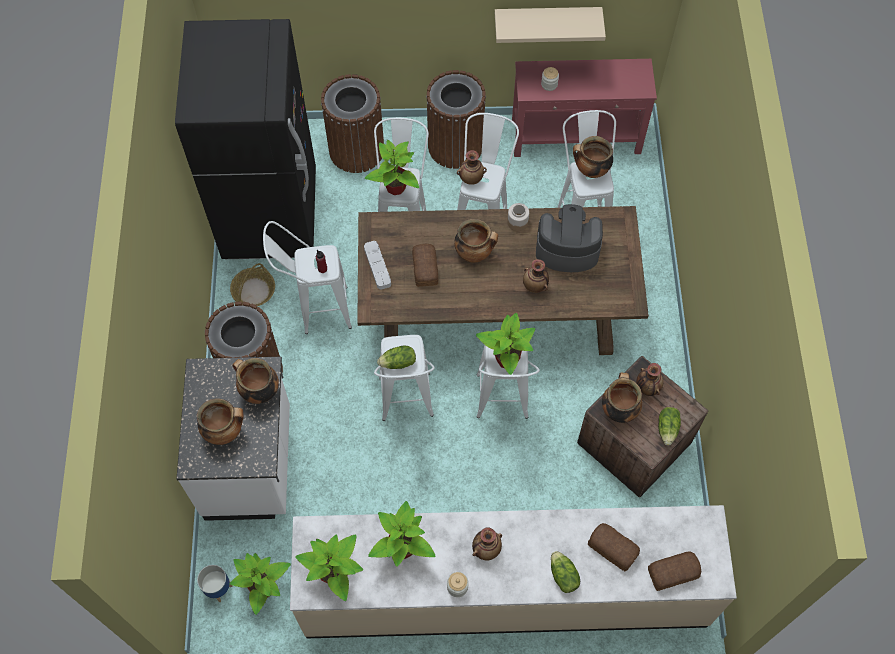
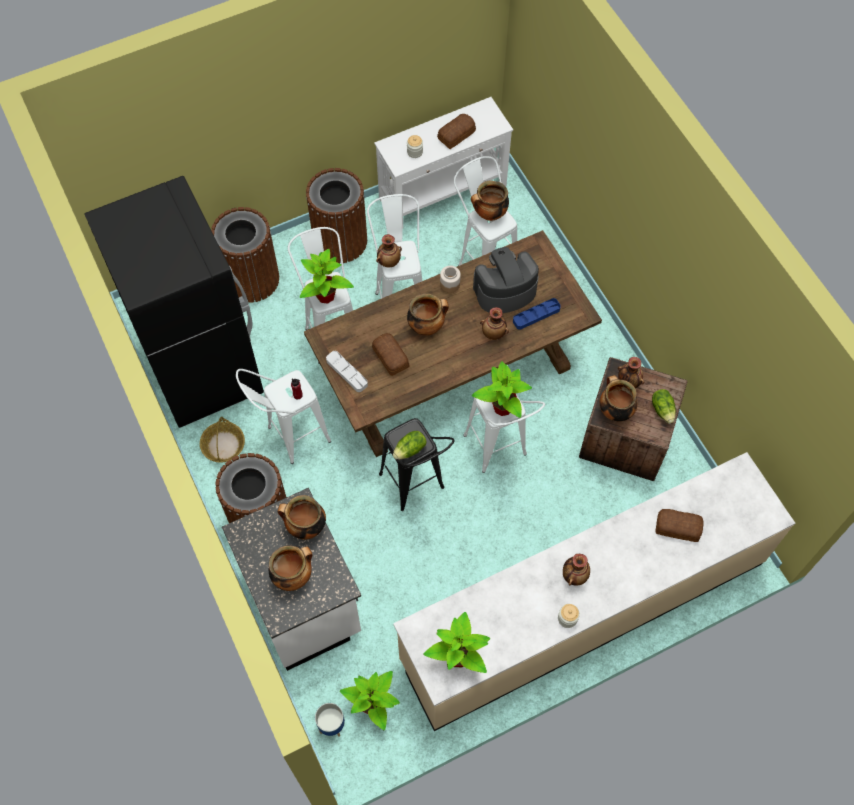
camera: 25 degrees left, 0 degrees up
(402, 549) = (504, 608): potted plant -> none
(407, 406) = (416, 489): white stool -> black stool
(547, 18) = (394, 93): beige shelf -> none
(562, 576) = (649, 569): lettuce -> none
(576, 137) = (443, 192): red console table -> white console table
(585, 285) = (536, 315): none -> blue tray
(674, 573) = (737, 525): bread -> bread (457, 135)

